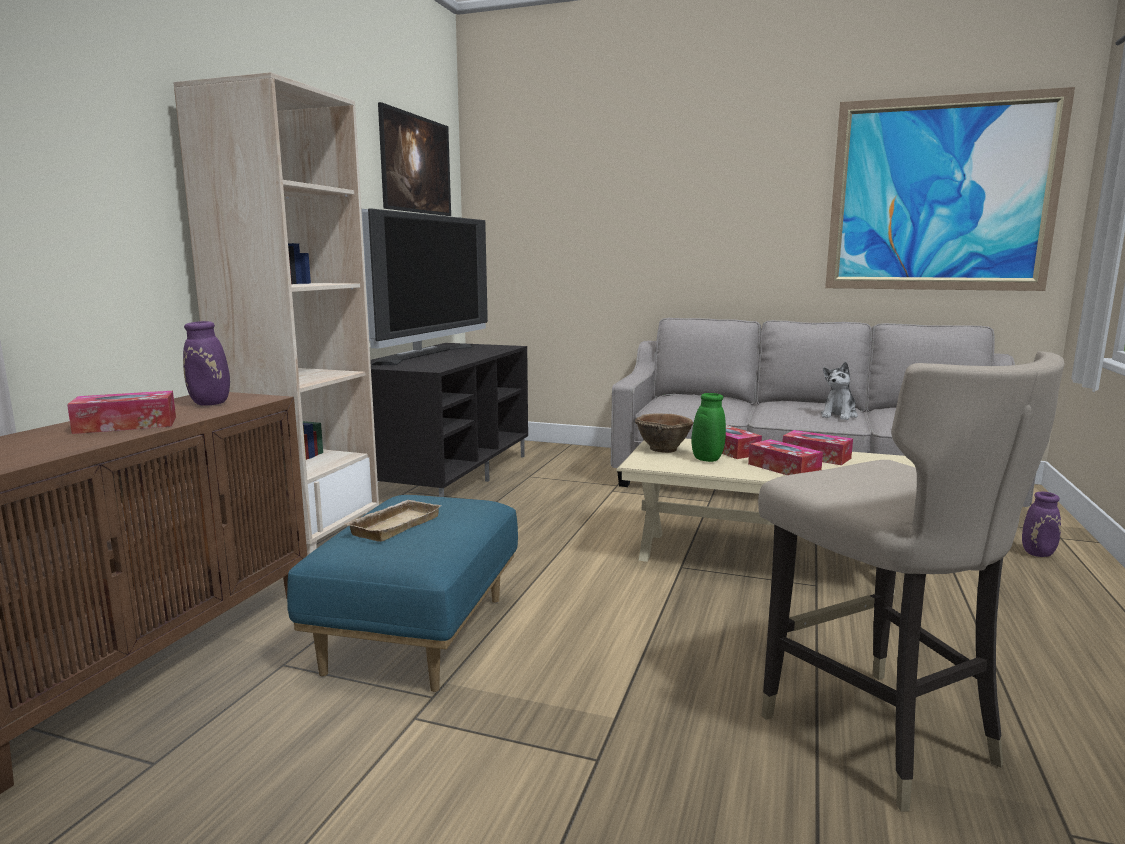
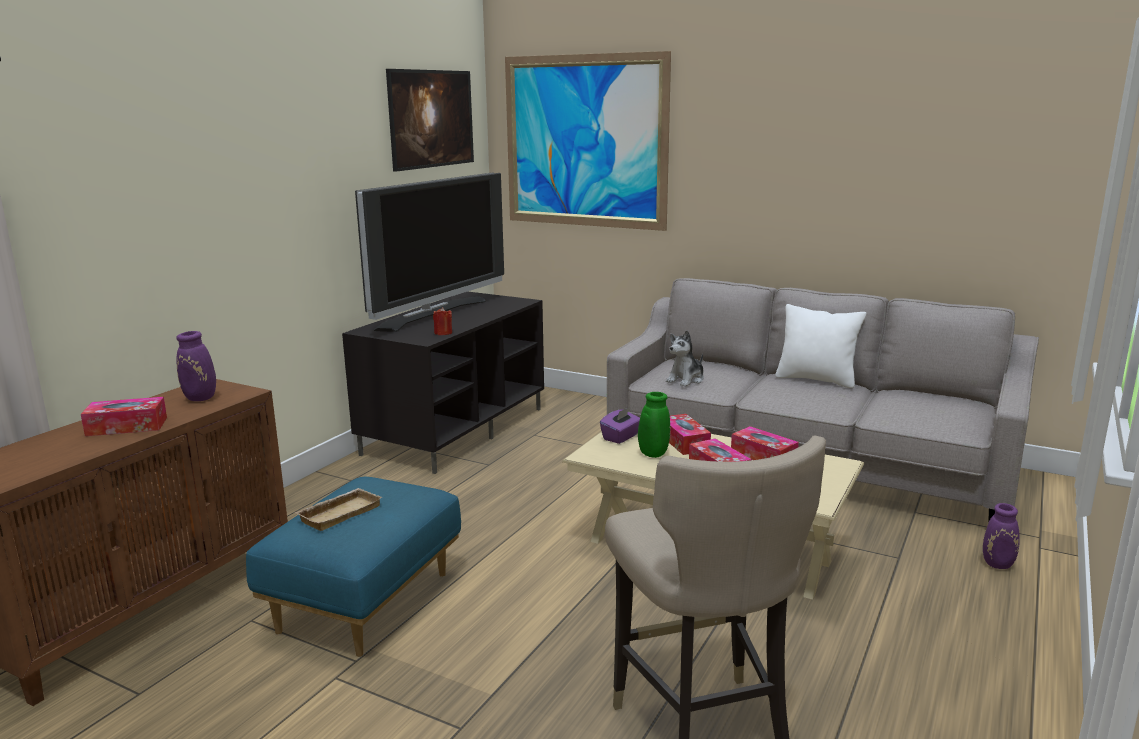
camera: 10 degrees right, 5 degrees up
(307, 550) = (303, 508): beige bookcase -> none
(447, 364) = (443, 333): none -> red candle
(662, 449) = (621, 437): brown bowl -> purple tissue box
(810, 403) = (816, 379): none -> white pillow
(839, 415) = (832, 399): plush toy -> plush toy (686, 380)
(940, 195) = (973, 160): picture -> picture (584, 142)

